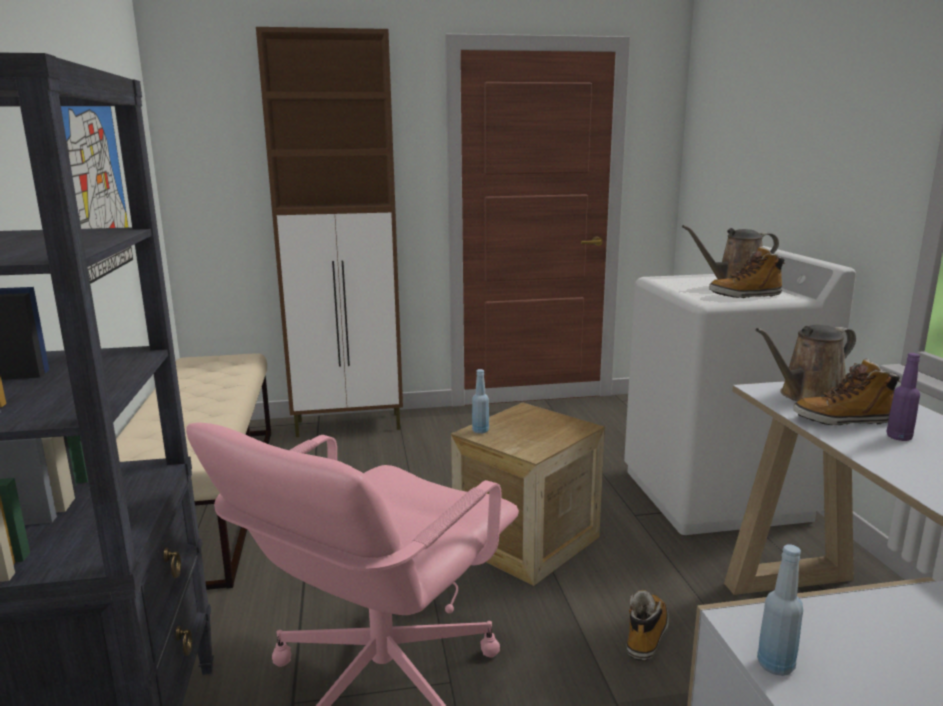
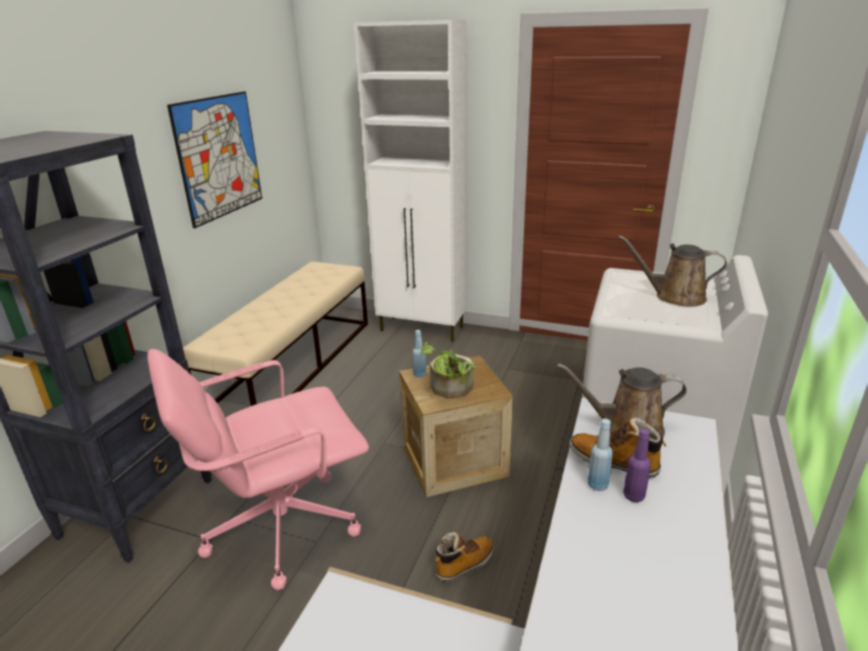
camera: 30 degrees right, 10 degrees up
(350, 425) = (422, 329): brown cabinet -> white cabinet
(534, 437) = (449, 390): none -> potted plant
(745, 296) = (657, 313): boot -> none
(775, 665) = (314, 626): blue bottle -> blue bottle (597, 485)

